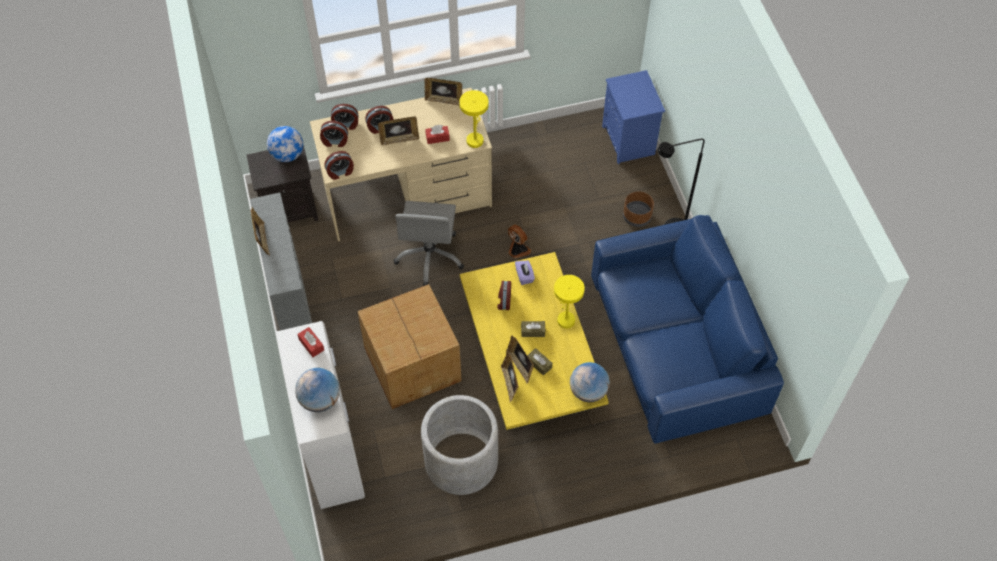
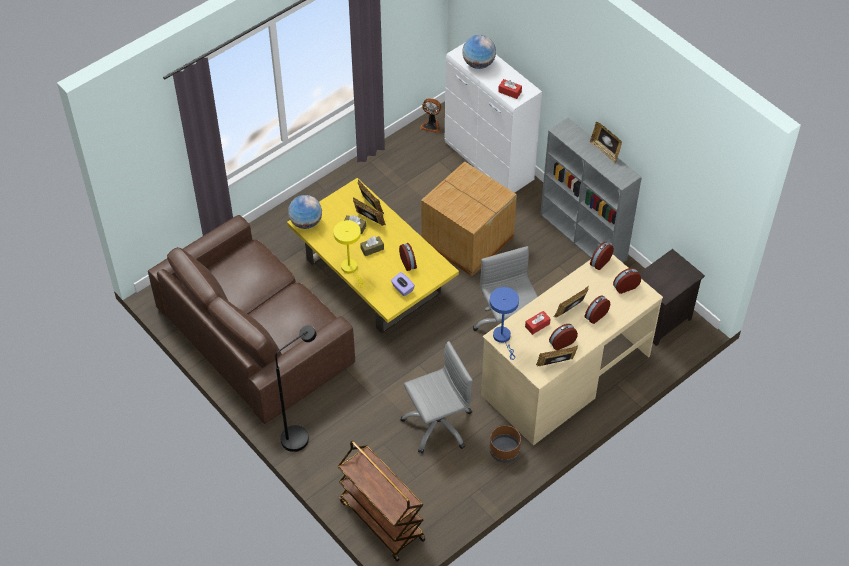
camera: 155 degrees right, 5 degrees down
(287, 155) = (669, 288): globe -> none
(345, 125) = (628, 305): alarm clock -> alarm clock (561, 342)
(461, 461) = (389, 190): grey planter -> none
(474, 138) = (503, 338): yellow table lamp -> blue table lamp
(517, 250) = (434, 363): fan -> fan (431, 125)
(543, 196) = (437, 424): none -> grey office chair
(629, 141) = (381, 520): blue nightstand -> brown cart
(637, 216) = (338, 440): brown planter -> brown planter (504, 451)
(675, 345) = (256, 335): blue sofa -> brown sofa

